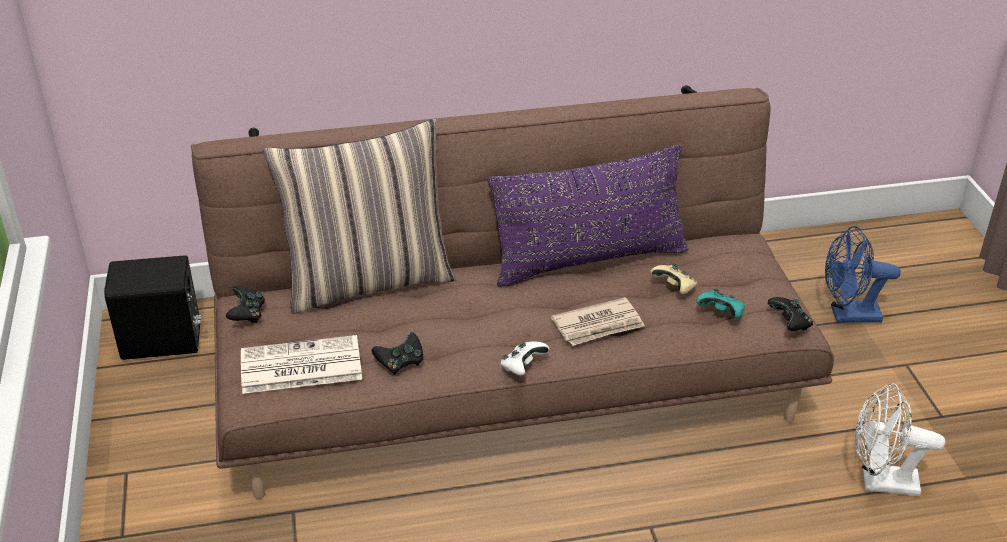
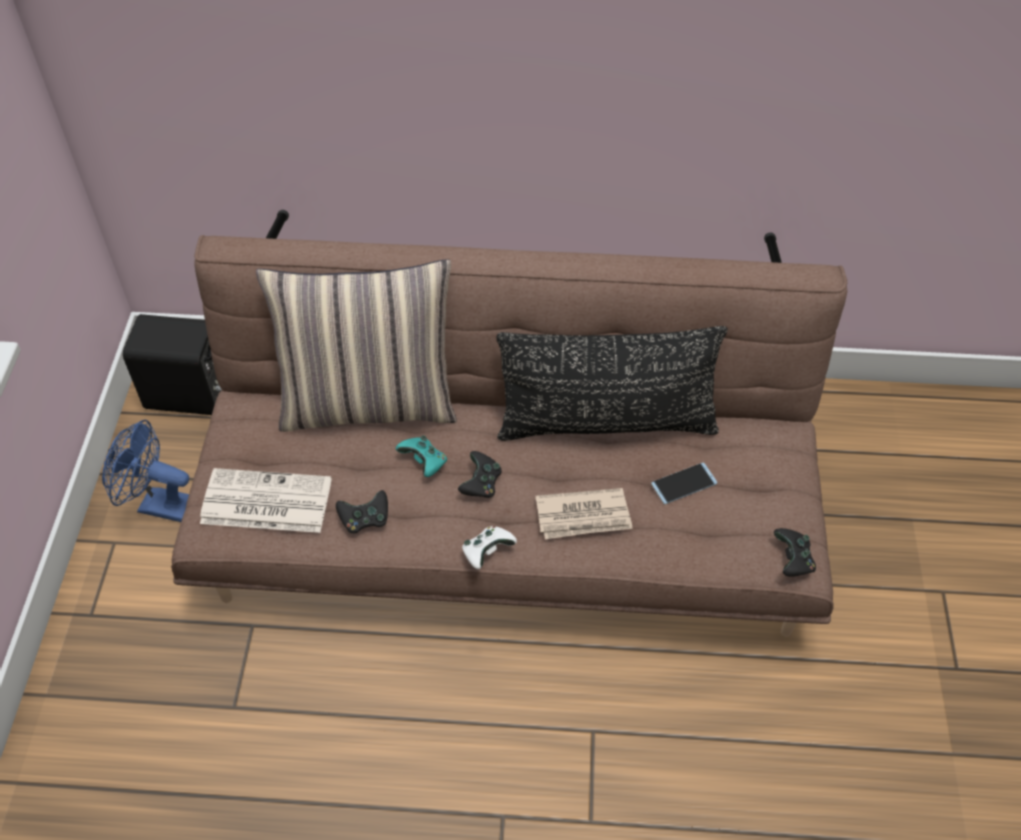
camera: 15 degrees right, 15 degrees up
(247, 315) = (235, 424): black game controller -> black game controller (481, 484)
(589, 260) = (606, 423): purple pillow -> black pillow
(675, 288) = (684, 483): beige game controller -> phone
(721, 313) = (722, 529): turquoise game controller -> turquoise game controller (424, 463)
(847, 315) = (901, 512): blue fan -> blue fan (158, 505)
(880, 482) = (855, 736): white fan -> none

